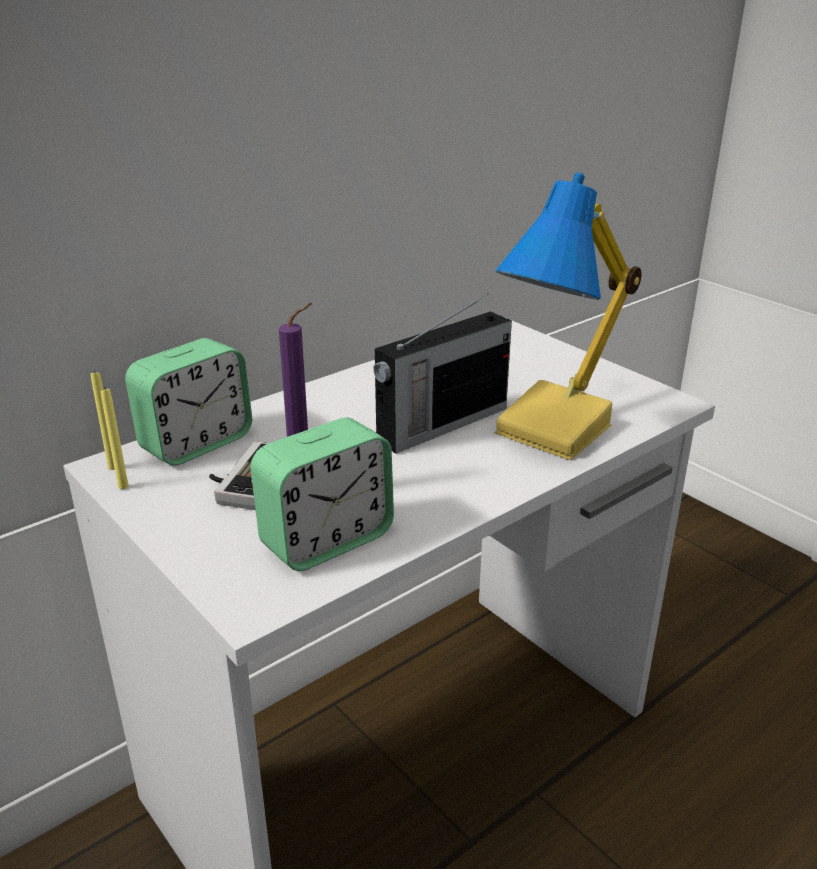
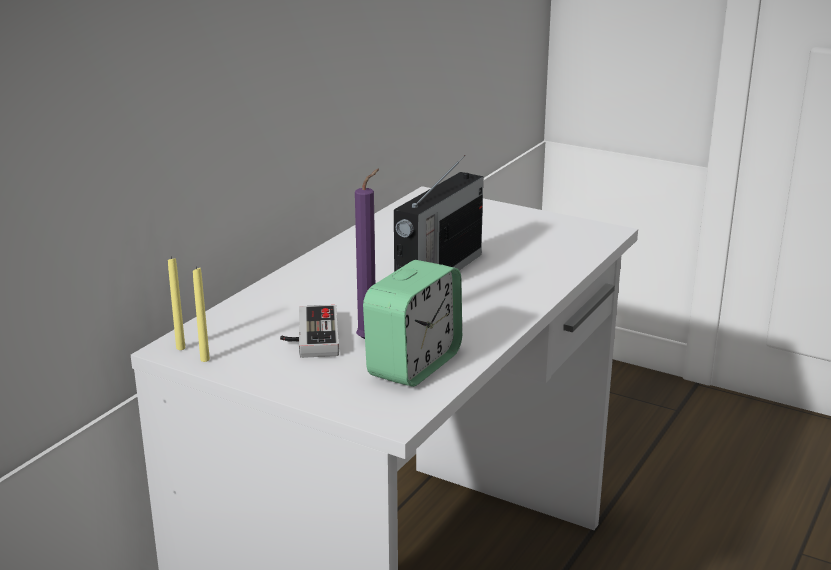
camera: 20 degrees left, 5 degrees down
(196, 443) = (239, 319): alarm clock -> none
(558, 430) = (533, 263): table lamp -> none

